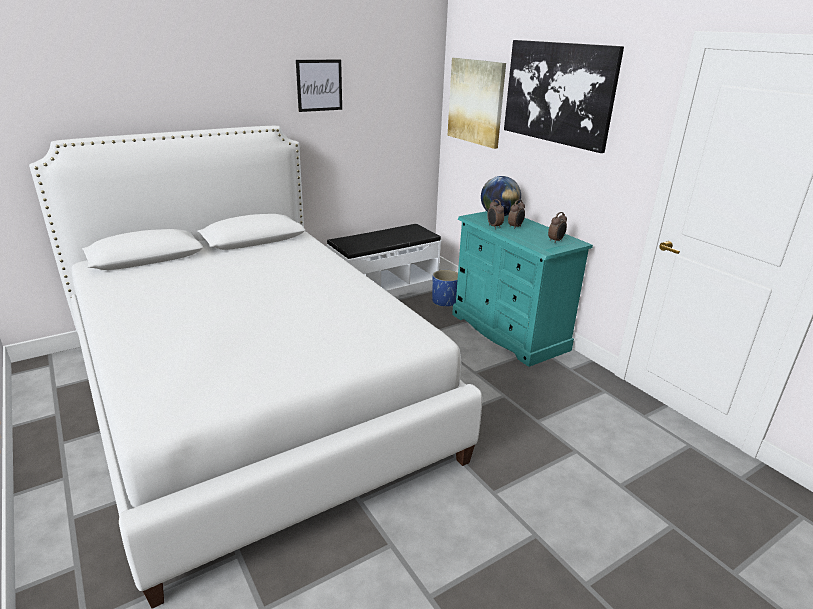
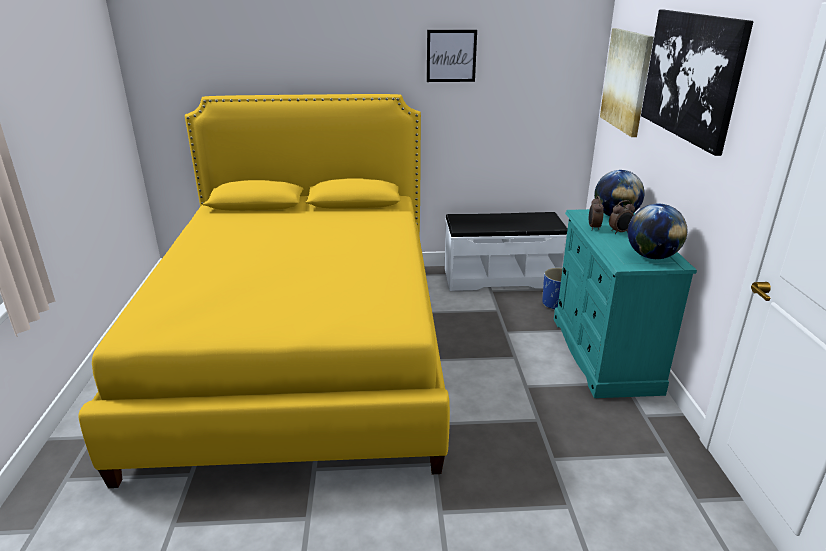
camera: 30 degrees right, 0 degrees up
(253, 397) = (303, 349): white bed -> yellow bed
(556, 241) = (651, 256): alarm clock -> globe

